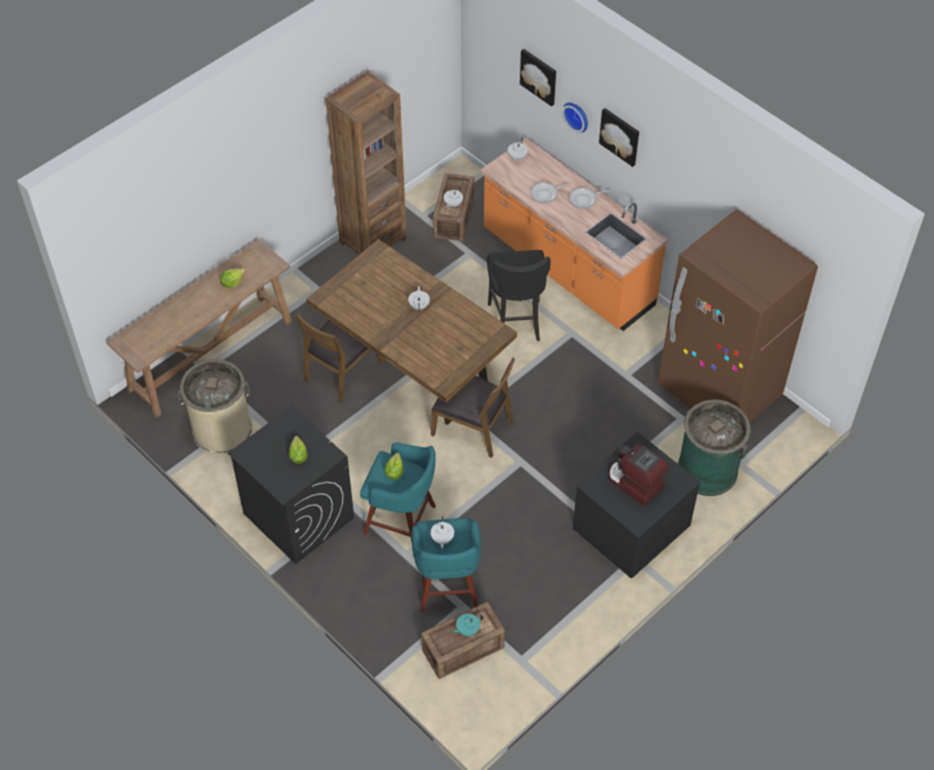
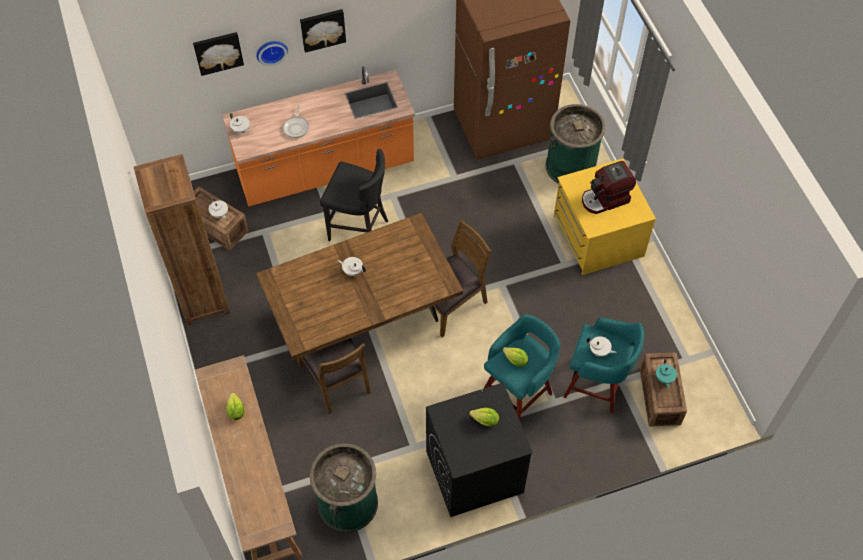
camera: 65 degrees left, 5 degrees up
(222, 429) = (347, 503): beige trash can -> green trash can
(584, 199) = (319, 104): frying pan -> none
(630, 525) = (597, 236): black dresser -> yellow dresser

